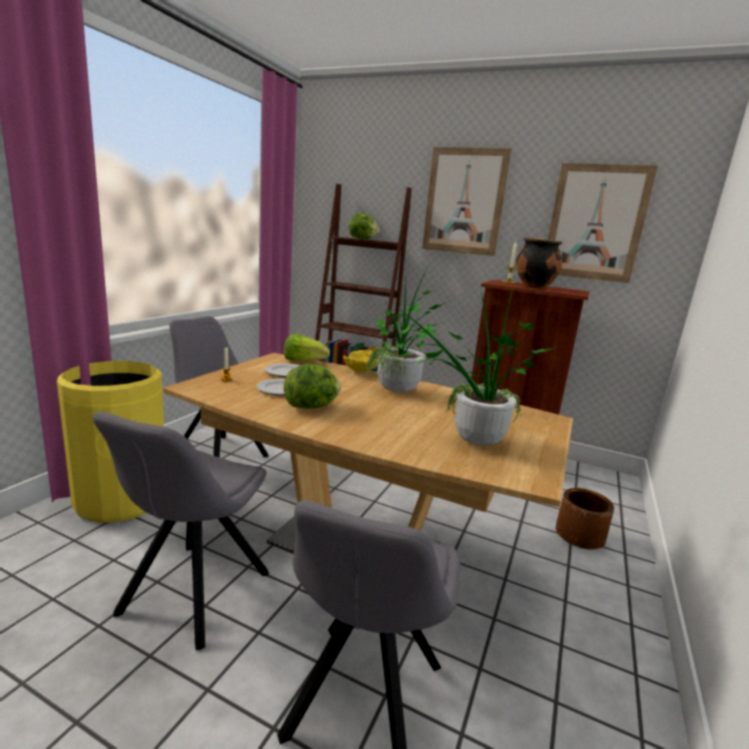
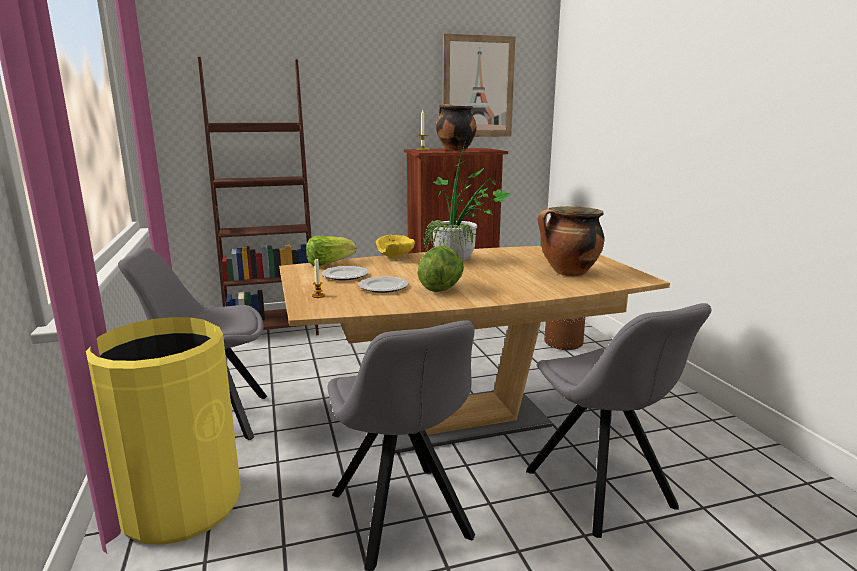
camera: 40 degrees left, 0 degrees up
(362, 238) = (248, 122): lettuce -> none
(464, 201) = (358, 73): picture -> none
(466, 440) = (568, 273): potted plant -> cooking pot

